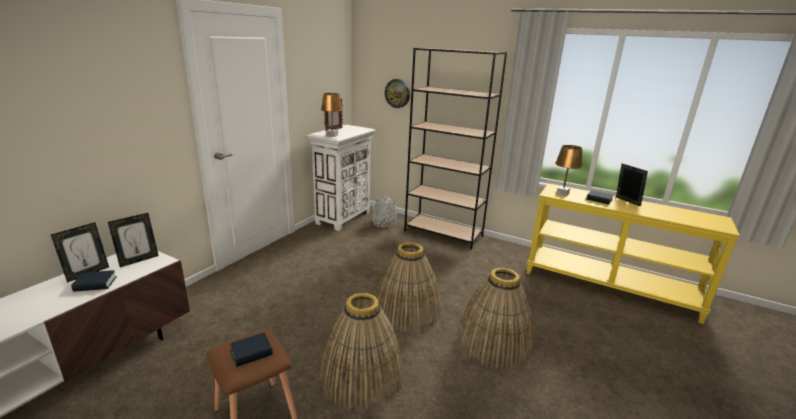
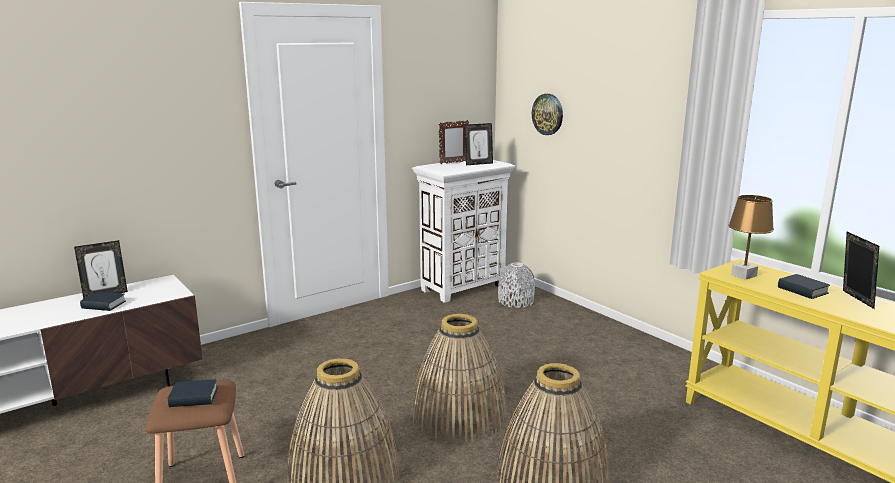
camera: 25 degrees right, 5 degrees down
(138, 260) = (157, 289): picture frame -> picture frame (478, 164)
(332, 135) = (441, 169): brown table lamp -> none
(444, 233) = (594, 327): beige bookcase -> none

